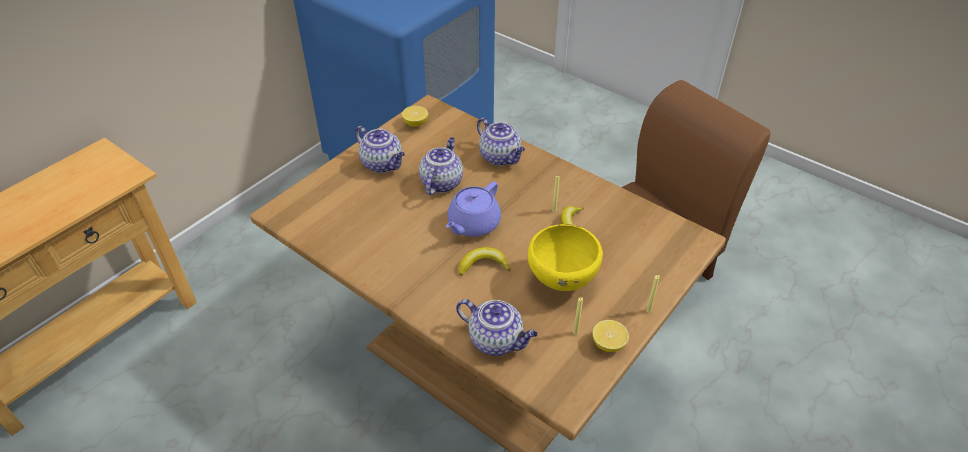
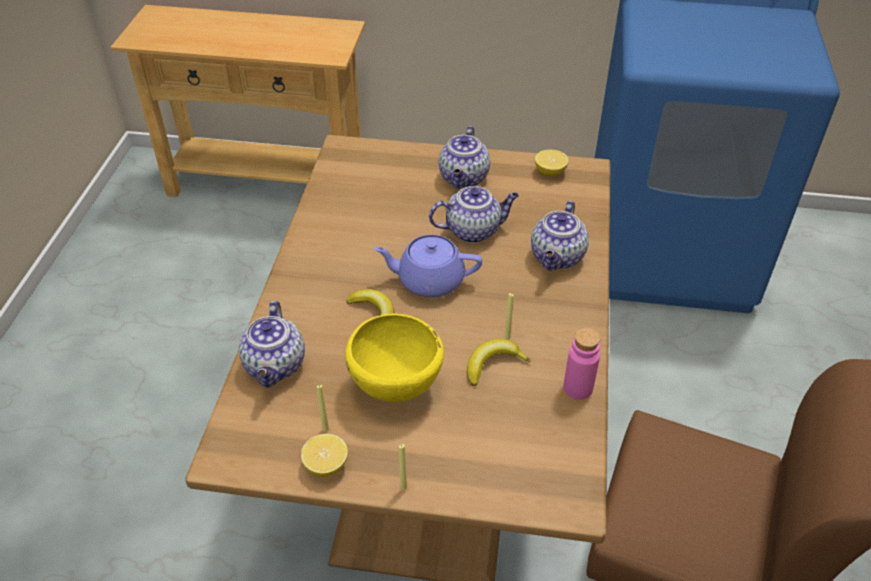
camera: 60 degrees right, 0 degrees up
(616, 199) = (578, 388): none -> pink bottle

